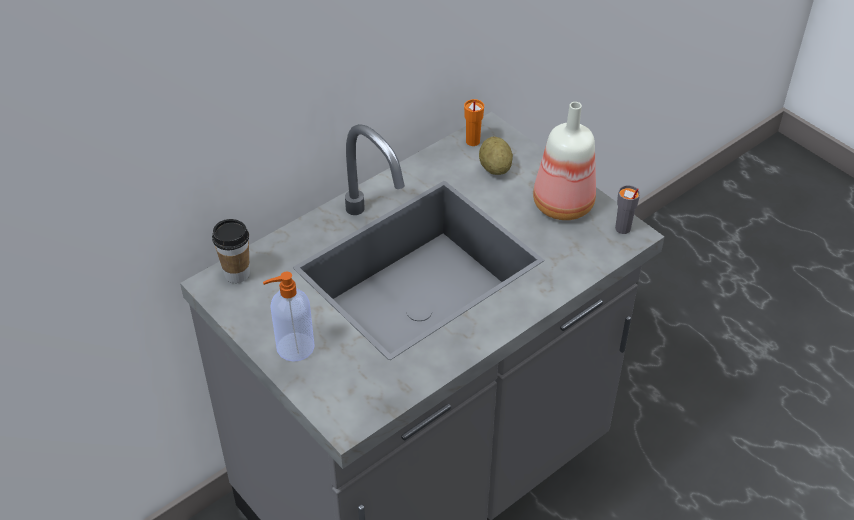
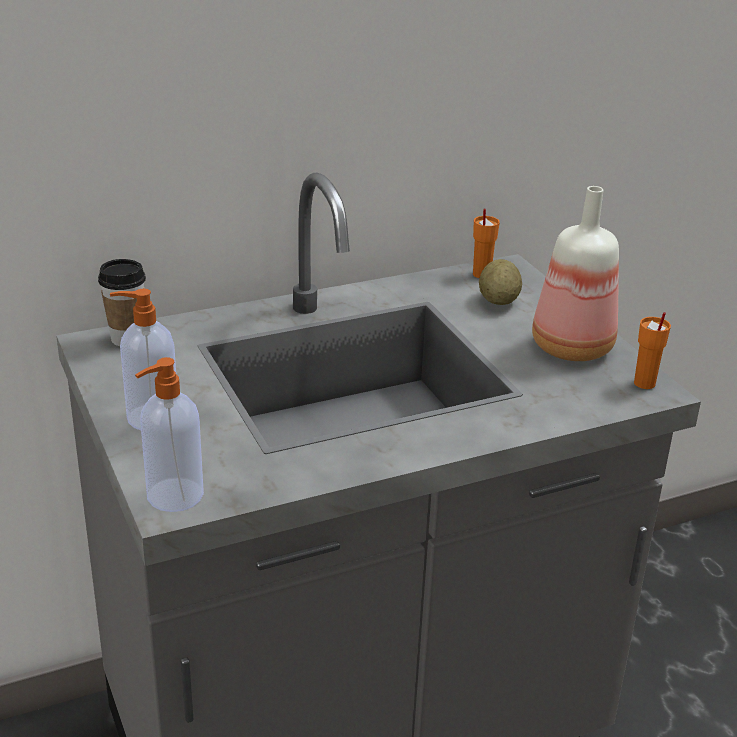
camera: 15 degrees right, 15 degrees down
(344, 414) = (173, 496): none -> soap dispenser
(622, 229) = (644, 383): grey cup -> orange cup

